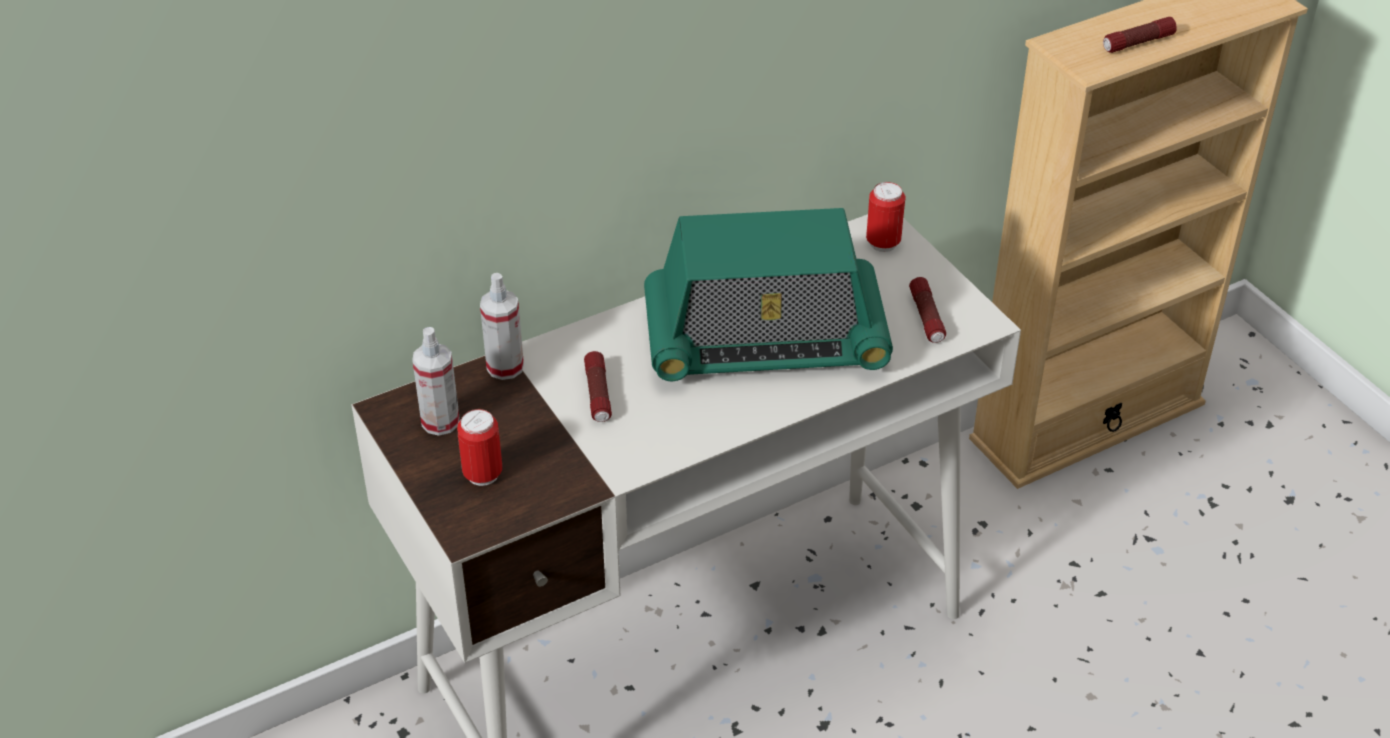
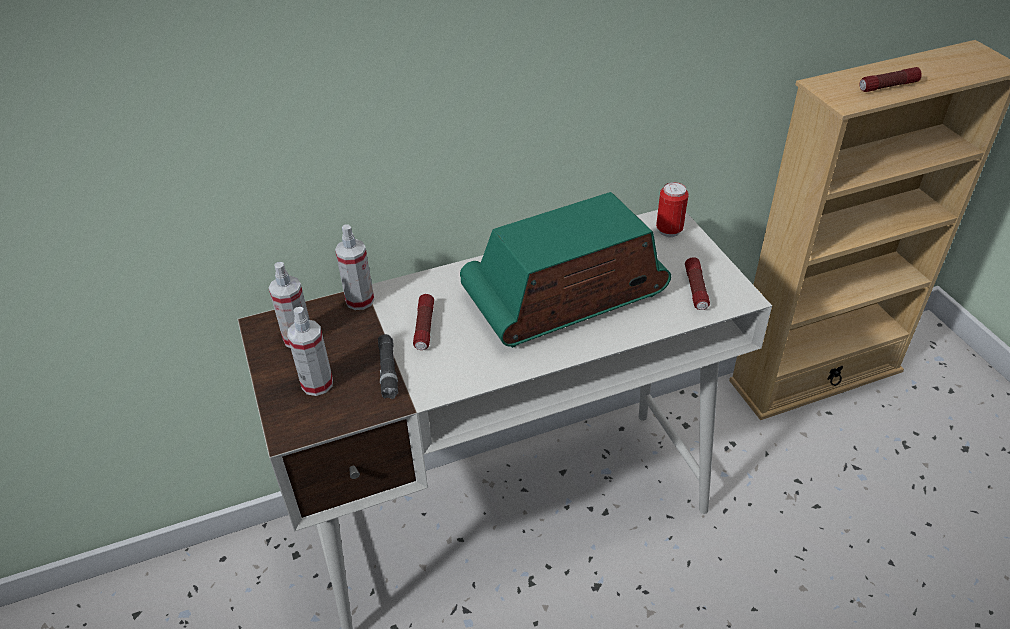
camera: 10 degrees right, 0 degrees up
(483, 474) = (317, 384): can -> spray bottle
(567, 451) = (388, 371): none -> black flashlight
(765, 339) = (564, 296): radio -> radio turned 150 degrees clockwise

